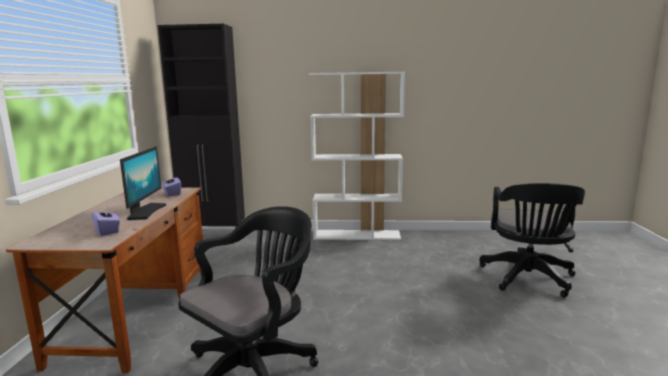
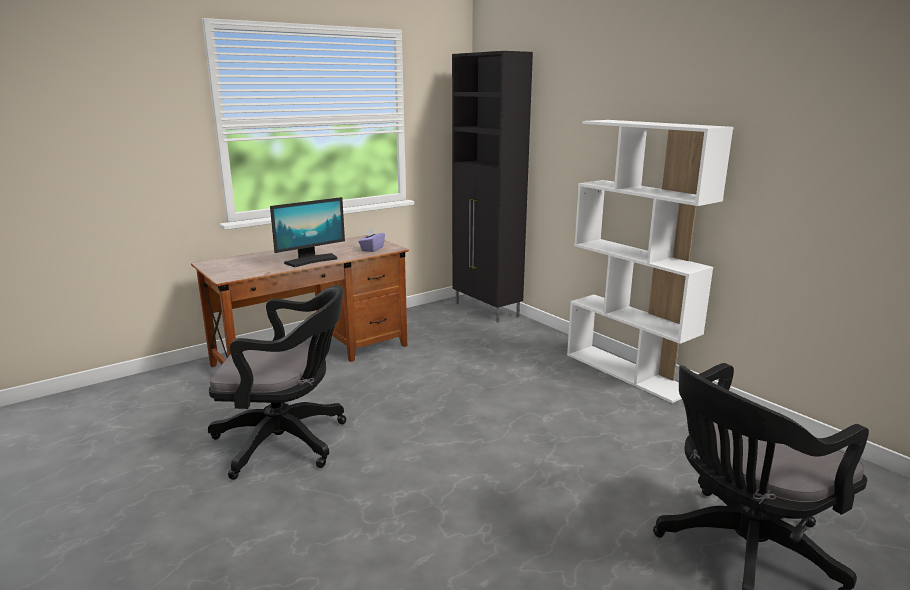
camera: 50 degrees right, 5 degrees up
(107, 231) = (253, 268): purple tissue box -> none

